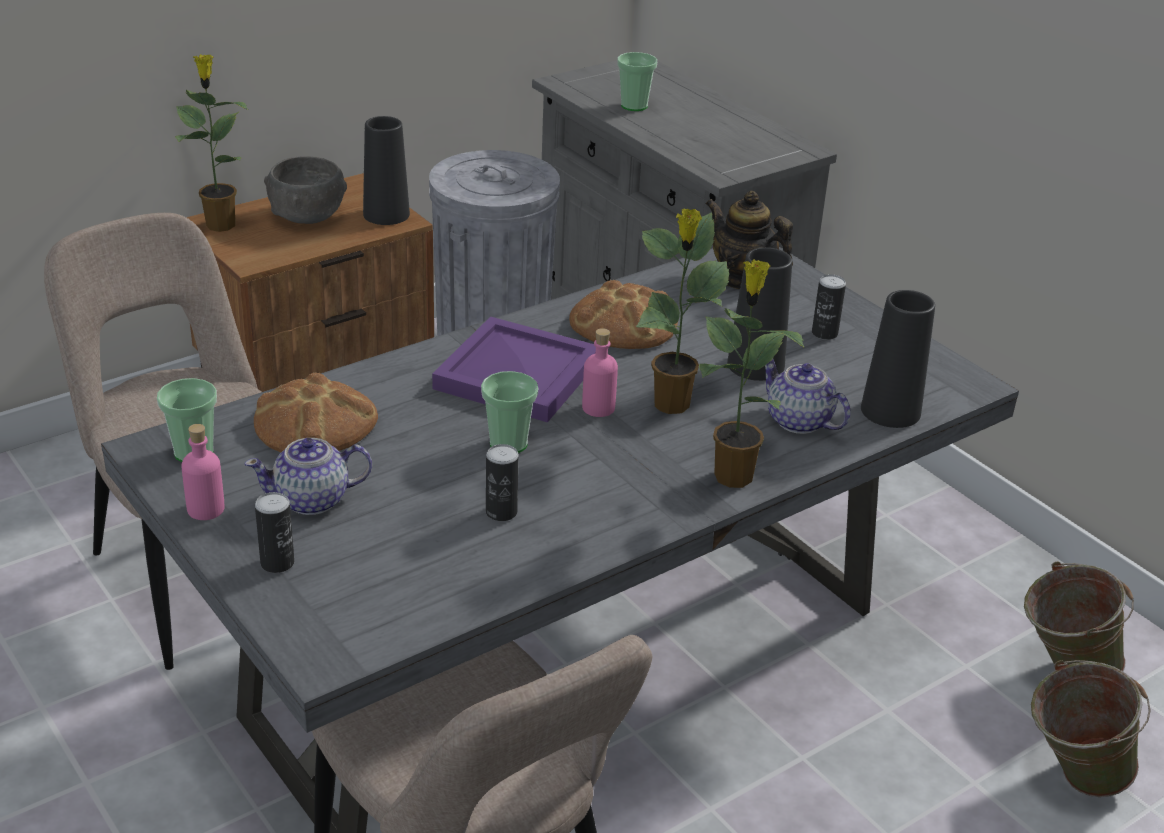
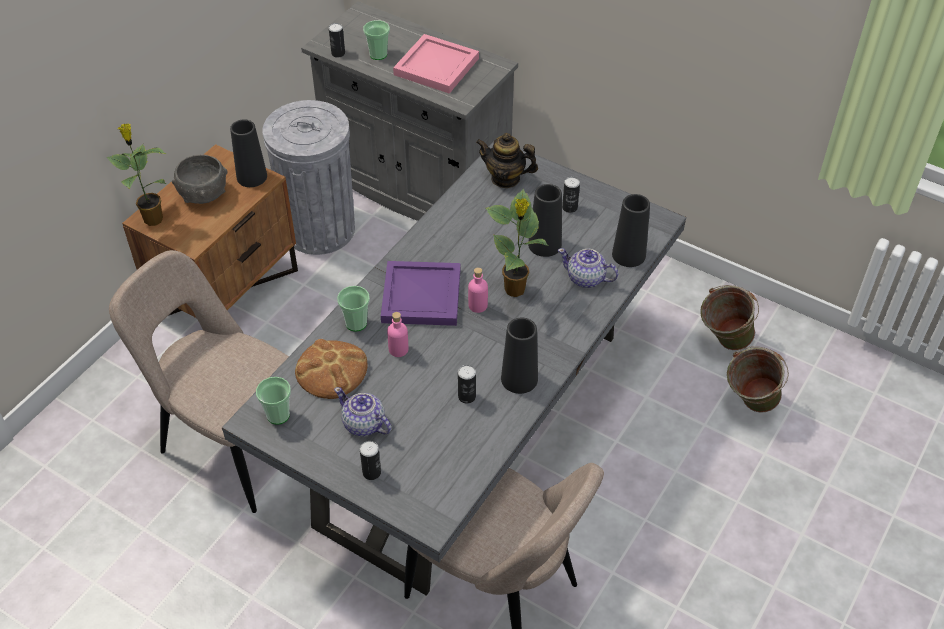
camera: 20 degrees left, 15 degrees up
(206, 509) = (311, 451): pink bottle -> pink bottle (398, 349)
(312, 500) = (364, 424): teapot -> teapot turned 75 degrees clockwise
(508, 443) = (444, 348): cup -> cup (356, 323)
(578, 94) = (338, 53): none -> can
(604, 514) = (519, 379): none -> black vase
(623, 323) = (458, 236): bread -> none
(710, 134) = (437, 67): none -> pink tray
(733, 474) = (570, 328): potted plant -> none

